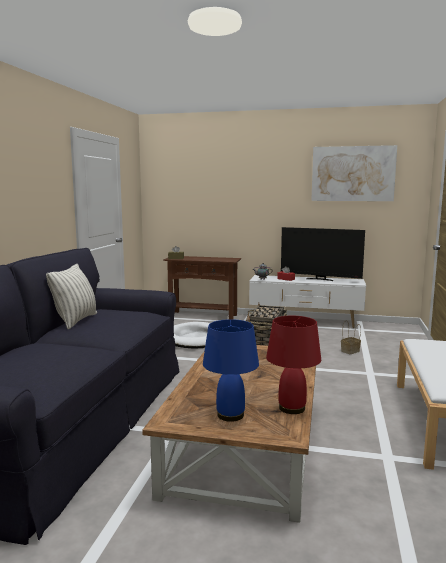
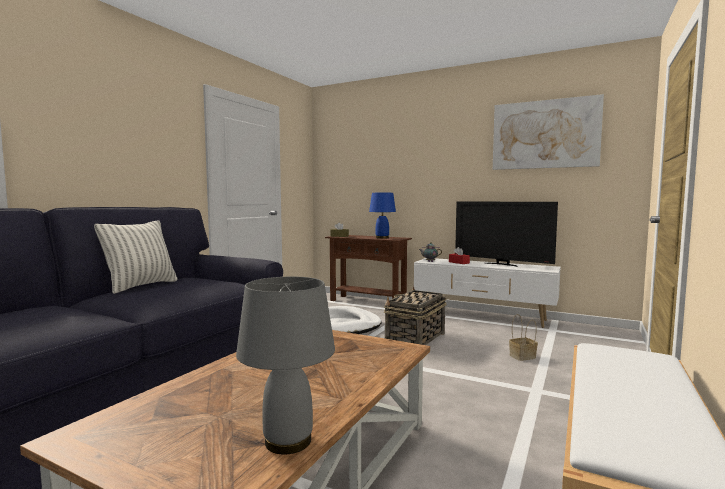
camera: 15 degrees right, 5 degrees down
(231, 415) = (178, 439): blue table lamp -> blue table lamp (382, 238)
(292, 408) = (288, 440): red table lamp -> grey table lamp

